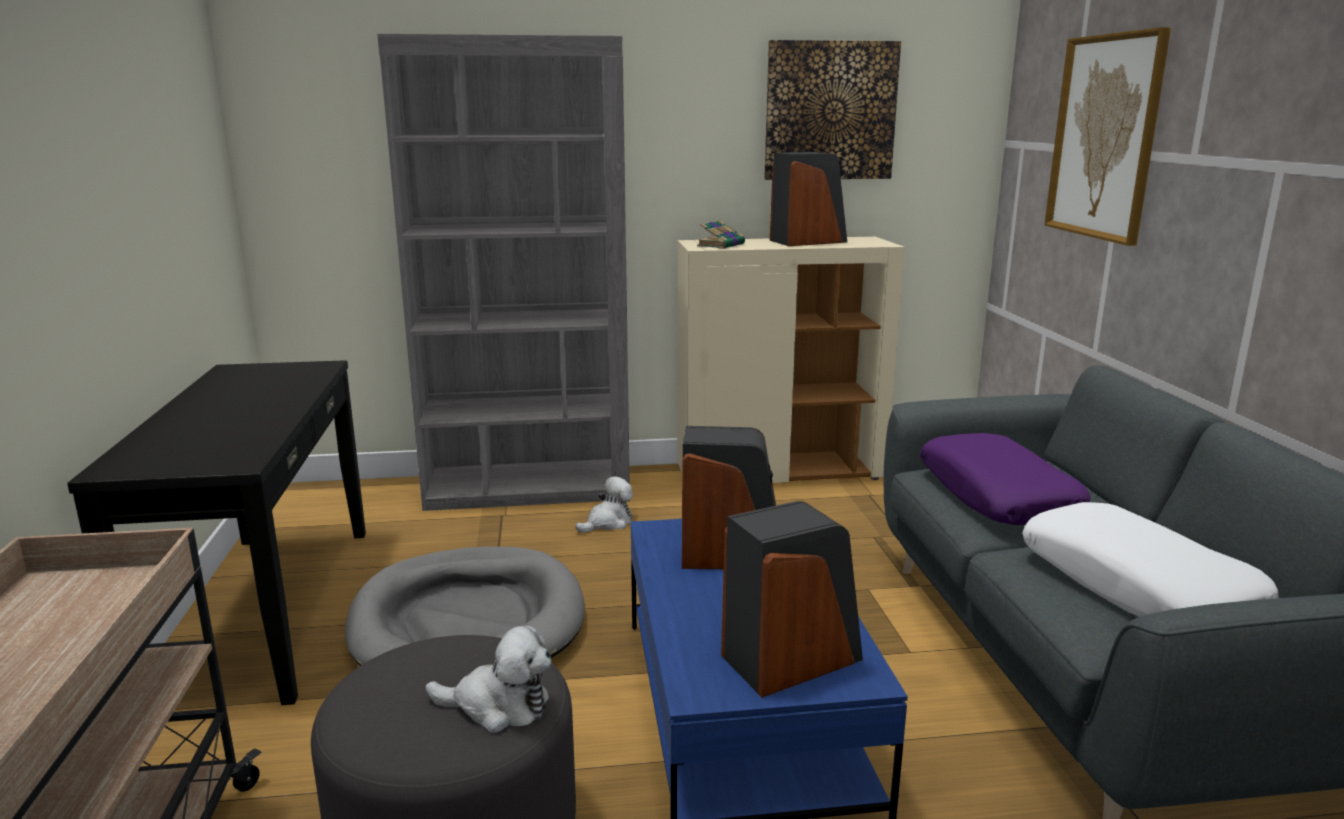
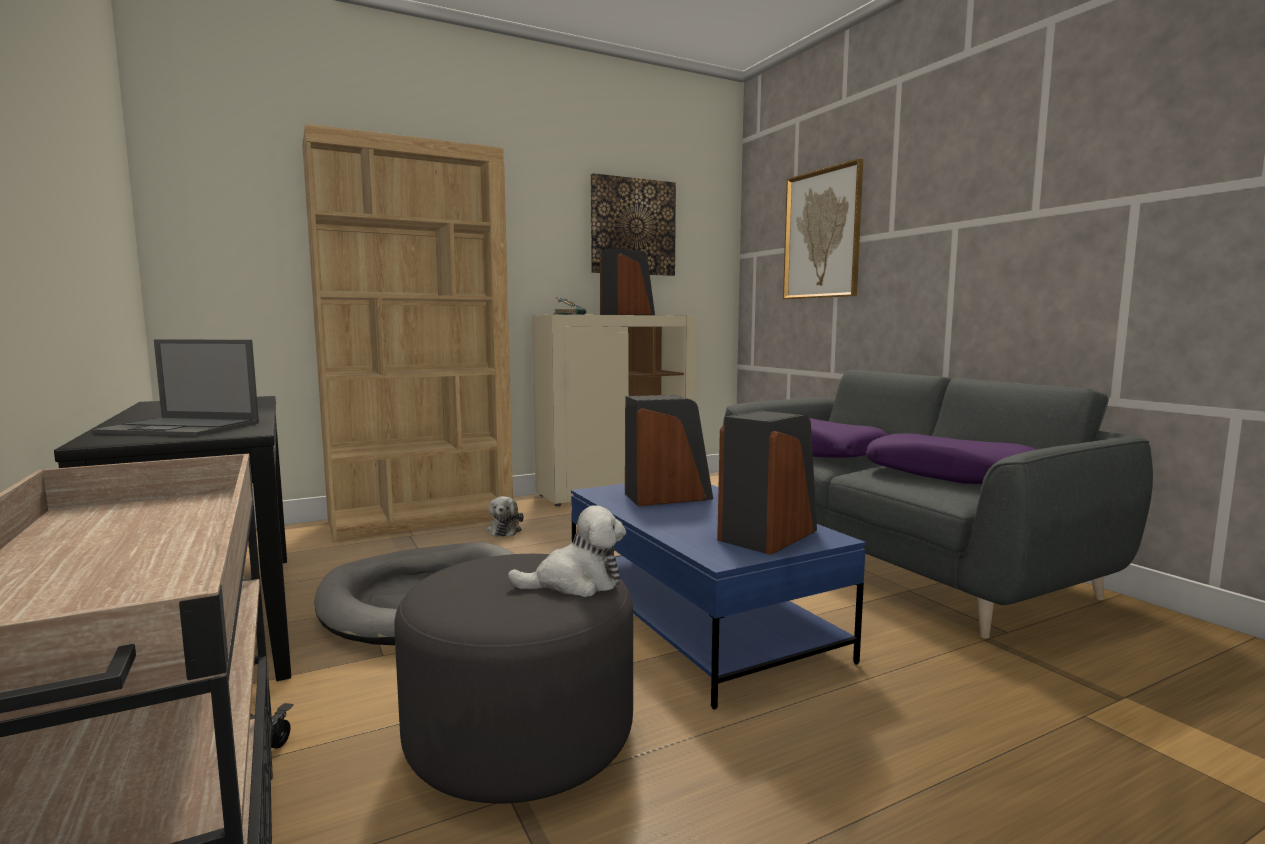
camera: 20 degrees left, 10 degrees down
(197, 444) = (182, 428): none -> laptop
(529, 489) = (422, 518): grey bookcase -> brown bookcase
(608, 523) = (505, 530): plush toy -> plush toy turned 150 degrees clockwise
(1137, 586) = (950, 474): white pillow -> purple pillow

